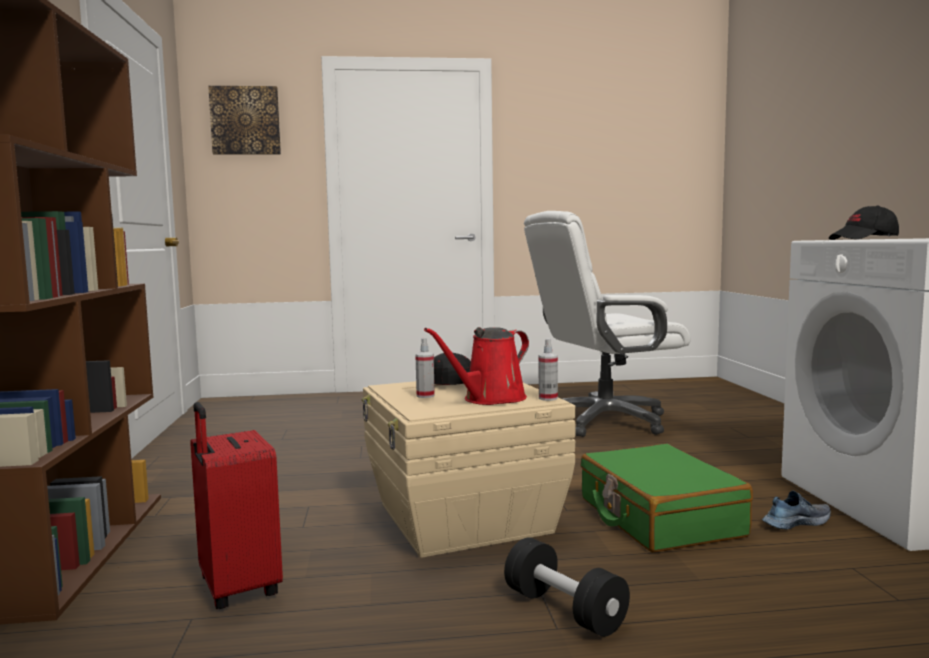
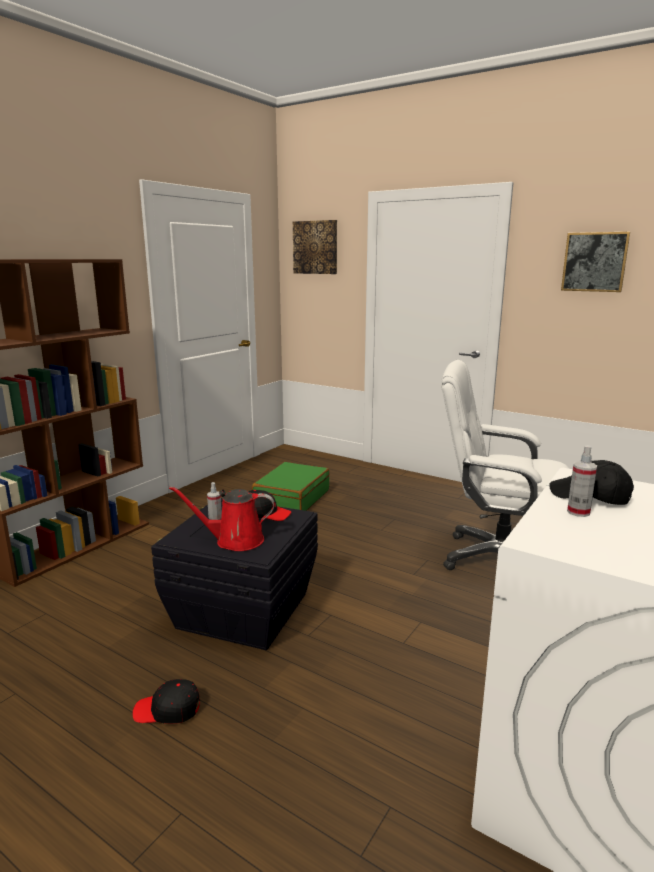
camera: 40 degrees right, 10 degrees up
(236, 588) = (83, 604): red suitcase -> none
(463, 519) = (241, 611): beige storage box -> black storage box
(548, 398) = (265, 554): spray bottle -> spray bottle (578, 512)
(564, 610) = (167, 710): black dumbbell -> black cap
(575, 138) = (594, 262): none -> picture
(658, 517) = (351, 675): green suitcase -> green suitcase (291, 498)
(795, 522) = (438, 740): shoe -> none

